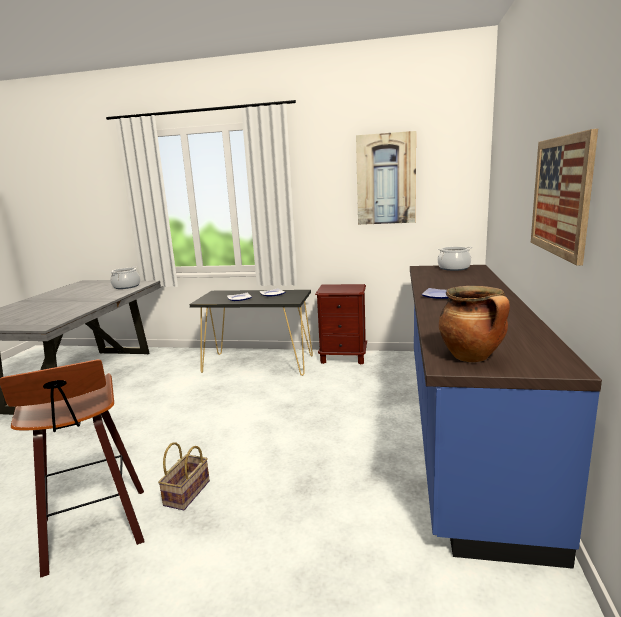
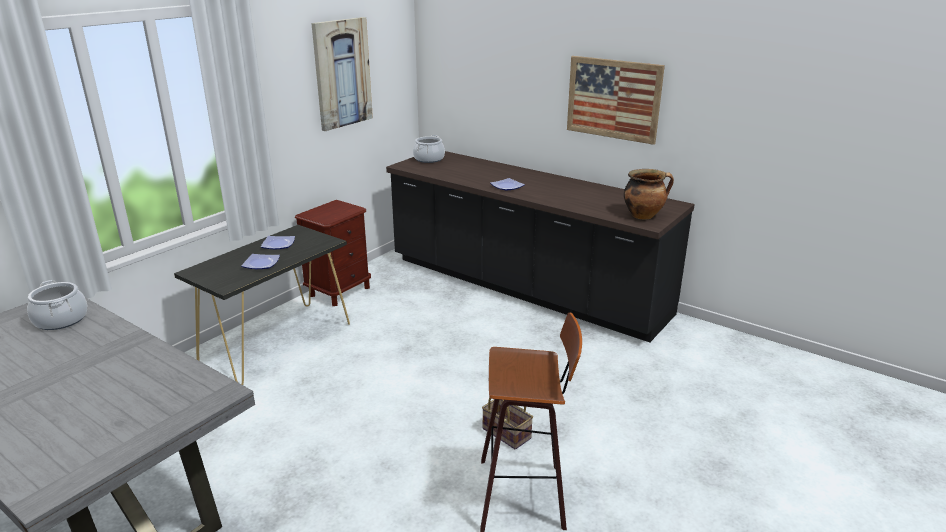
camera: 65 degrees left, 10 degrees up
(461, 425) = (524, 287): blue counter -> black counter

